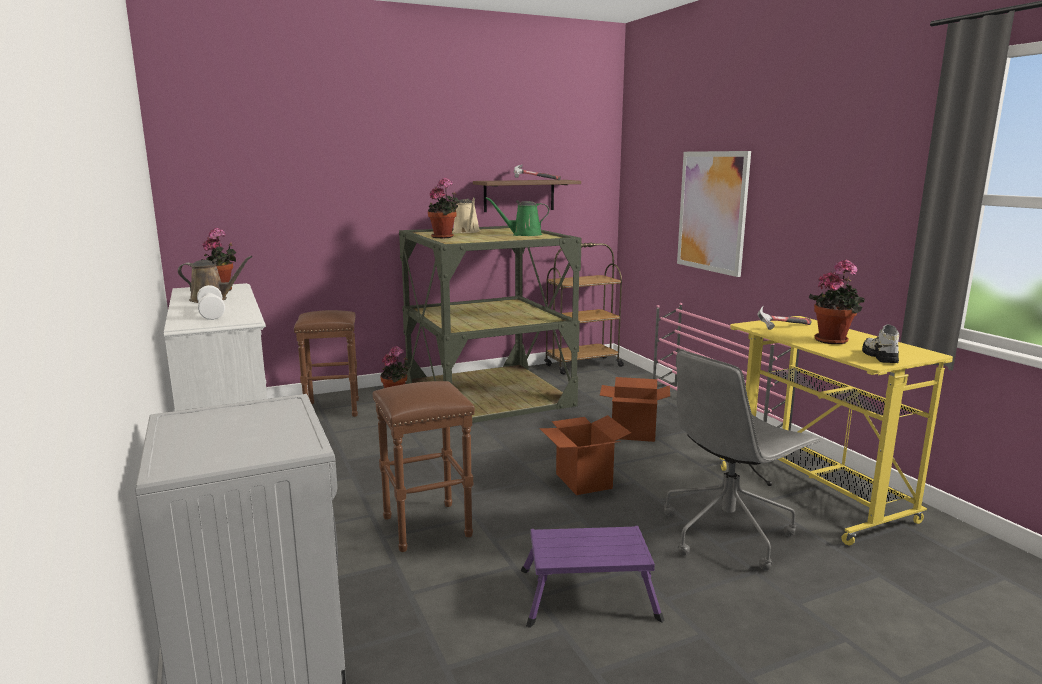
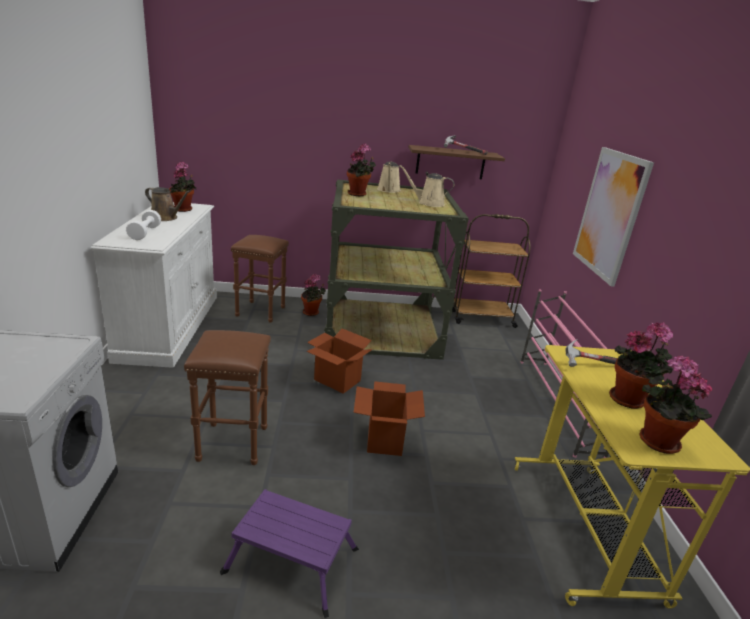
camera: 20 degrees right, 10 degrees up
(523, 235) = (428, 203): green watering can -> beige watering can
(633, 433) = (466, 402): cardboard box -> cardboard box (337, 380)
(730, 533) = (465, 543): grey office chair -> none
(879, 356) = (655, 442): shoe -> potted plant

